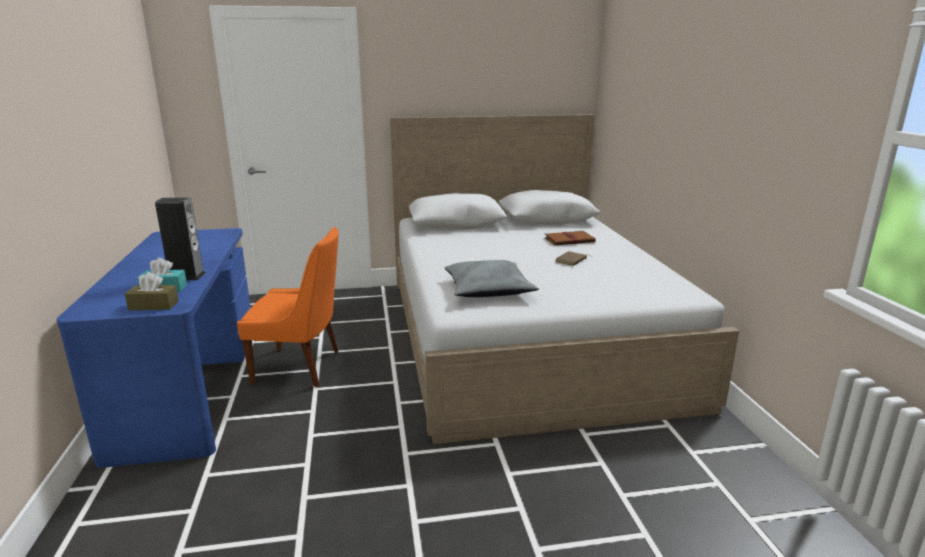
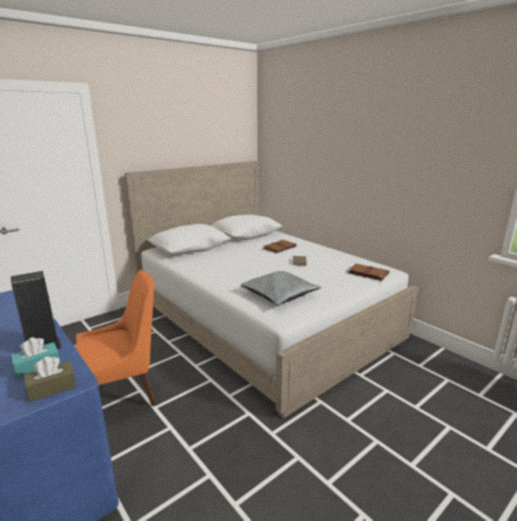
camera: 30 degrees left, 0 degrees up
(650, 291) = (367, 273): none -> brown book

